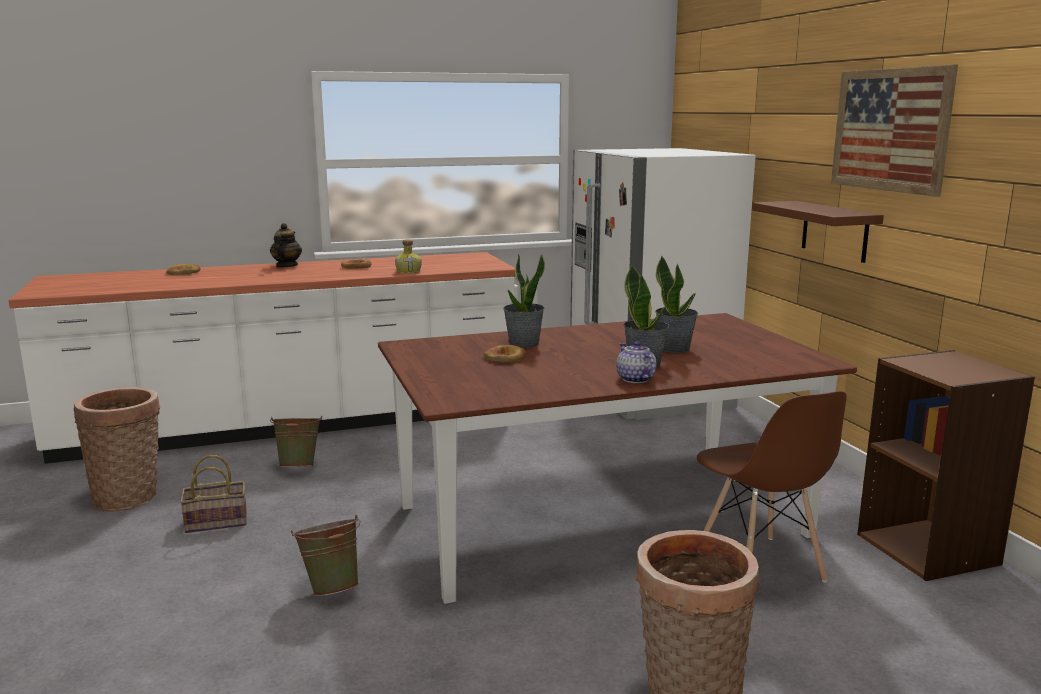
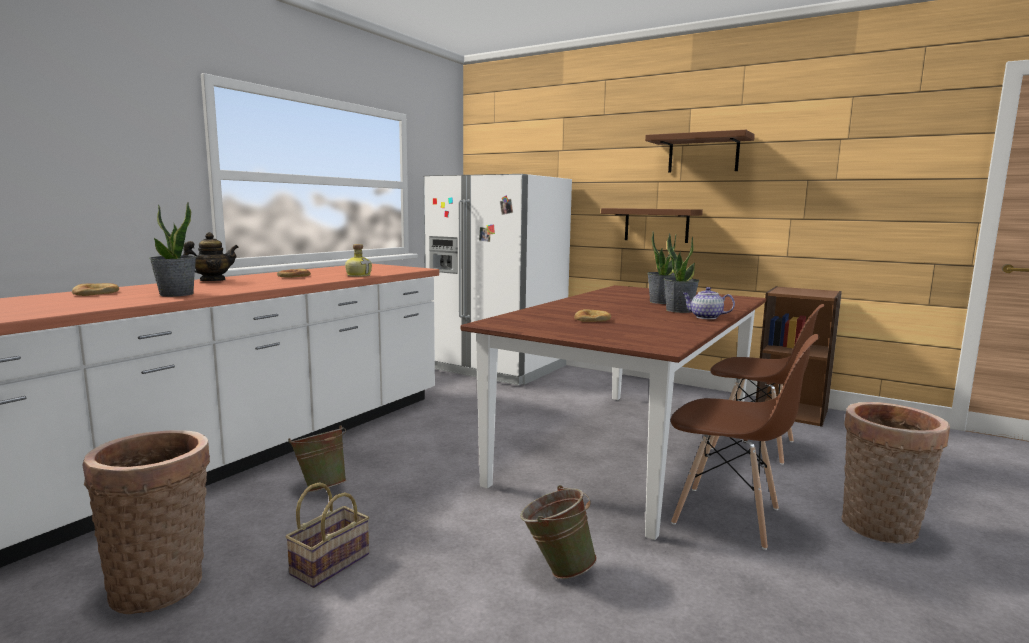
camera: 40 degrees left, 5 degrees down
(286, 266) = (212, 281): teapot -> teapot turned 90 degrees clockwise
(523, 344) = (571, 311): potted plant -> potted plant (176, 294)
(552, 616) = (728, 517): none -> brown chair
(890, 130) = (703, 154): picture -> brown shelf

